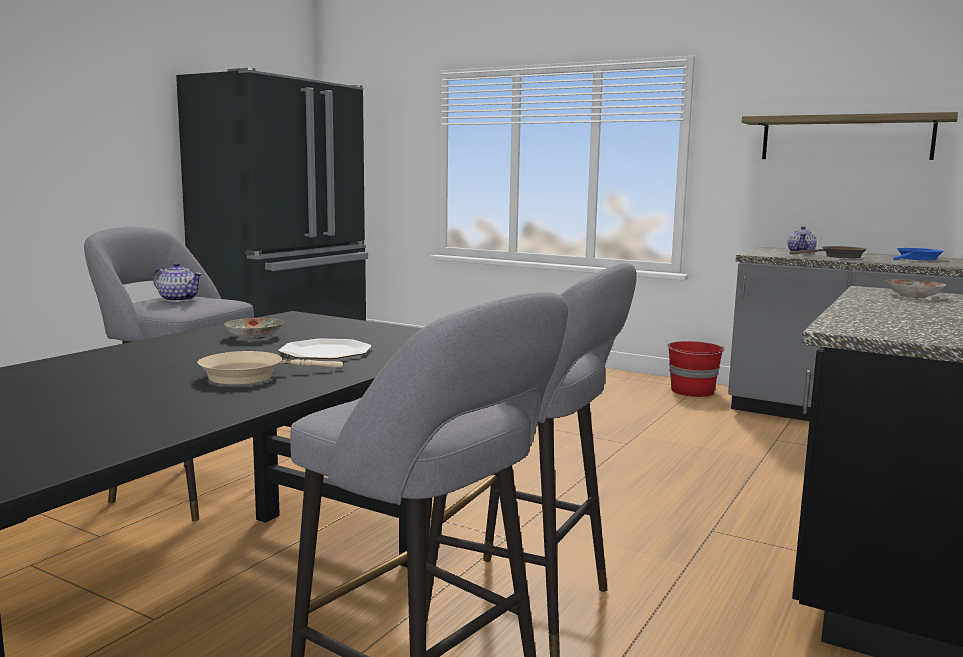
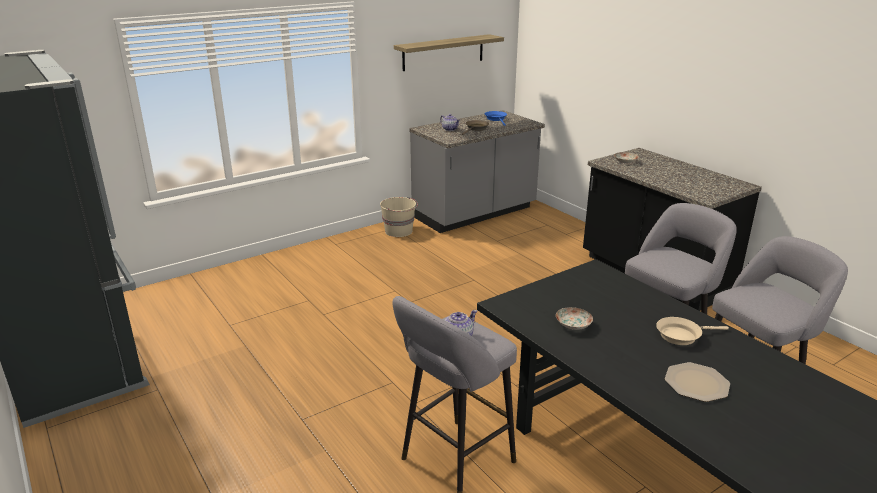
camera: 65 degrees left, 15 degrees up
(249, 376) = (681, 335): beige frying pan -> beige frying pan turned 75 degrees clockwise
(324, 352) = (624, 308): plate -> plate (696, 383)
(692, 391) = (399, 231): red bucket -> beige bucket

